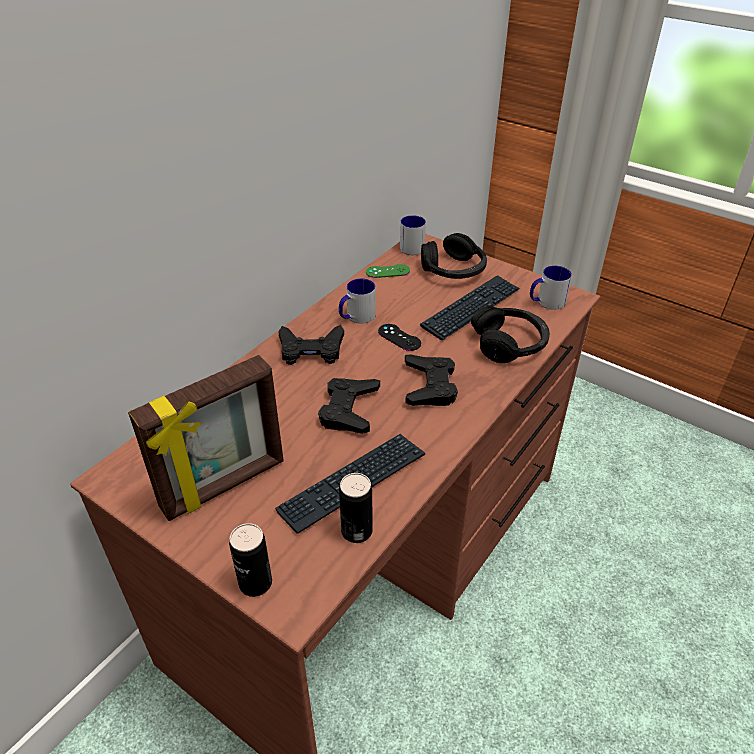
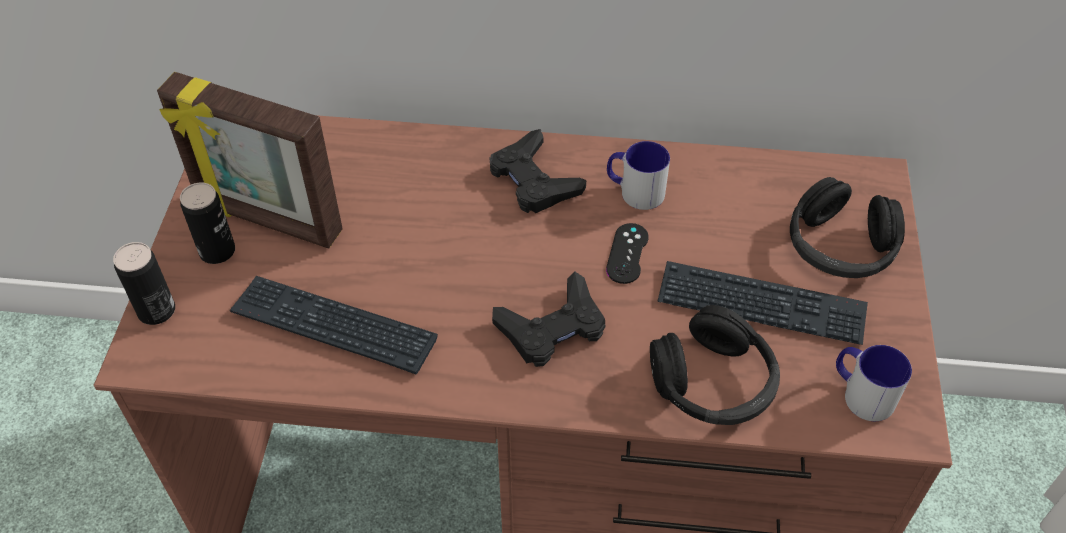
camera: 60 degrees right, 10 degrees up
(349, 409) = (451, 267): black game controller -> none
(356, 531) = (265, 363): can -> can (217, 251)
(387, 271) = (766, 176): green game controller -> none
(411, 246) = (857, 173): mug -> none

